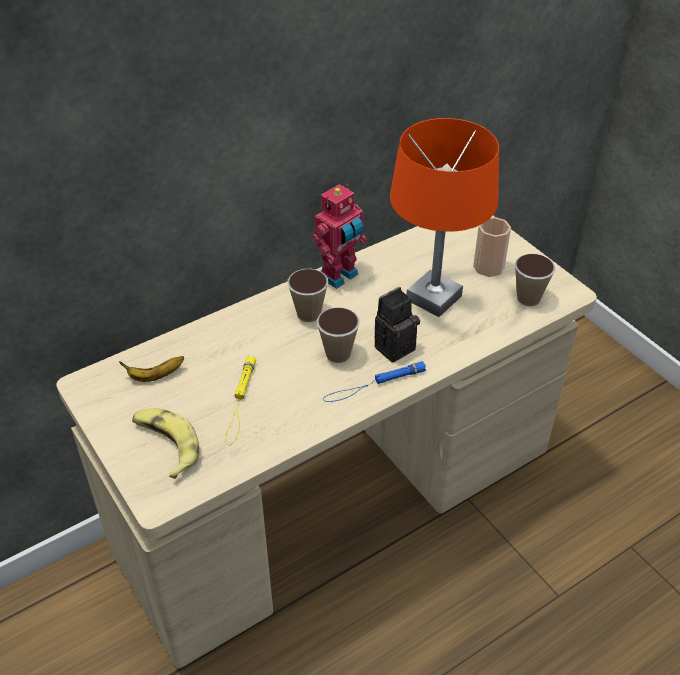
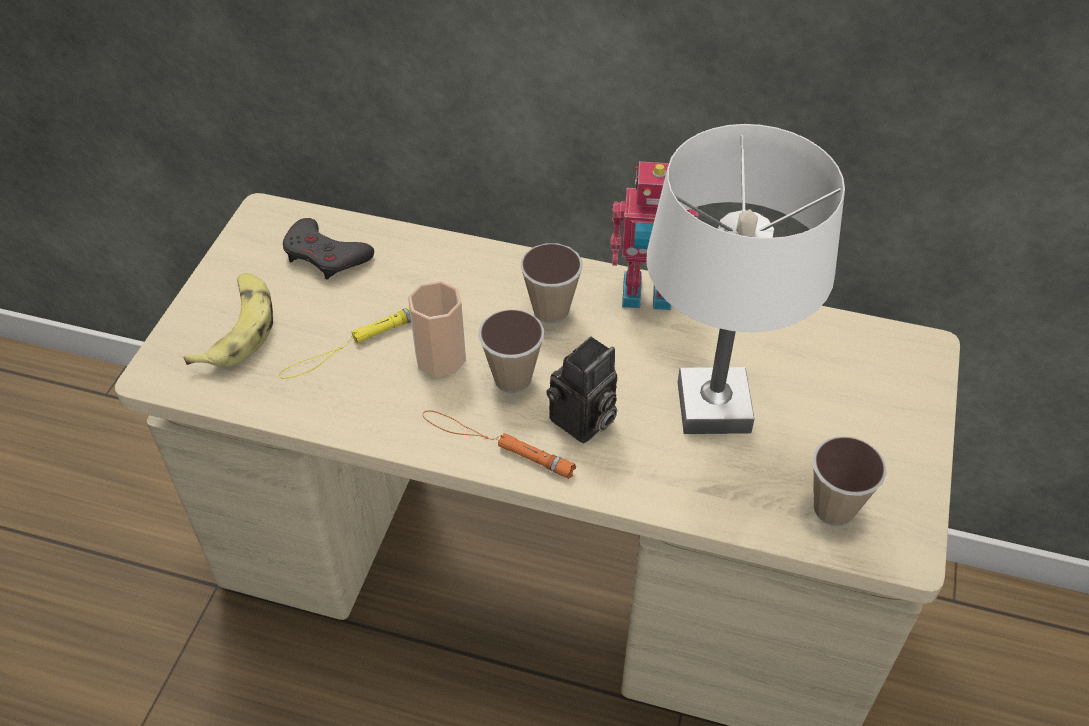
camera: 50 degrees right, 5 degrees up
(155, 376) = (325, 255): banana -> grey game controller
(374, 384) = (496, 444): blue flashlight -> orange flashlight
(394, 346) = (582, 422): camera -> camera turned 120 degrees clockwise
(434, 298) = (714, 407): orange table lamp -> white table lamp
(488, 267) = (843, 427): cup -> cup (440, 358)

